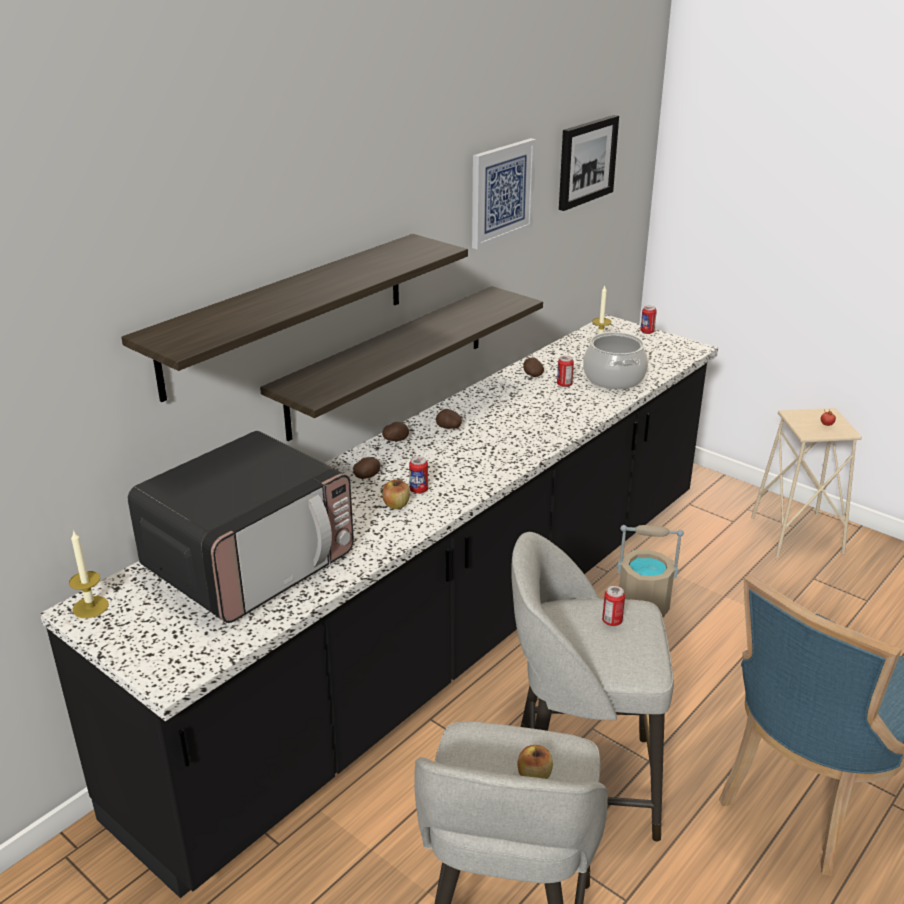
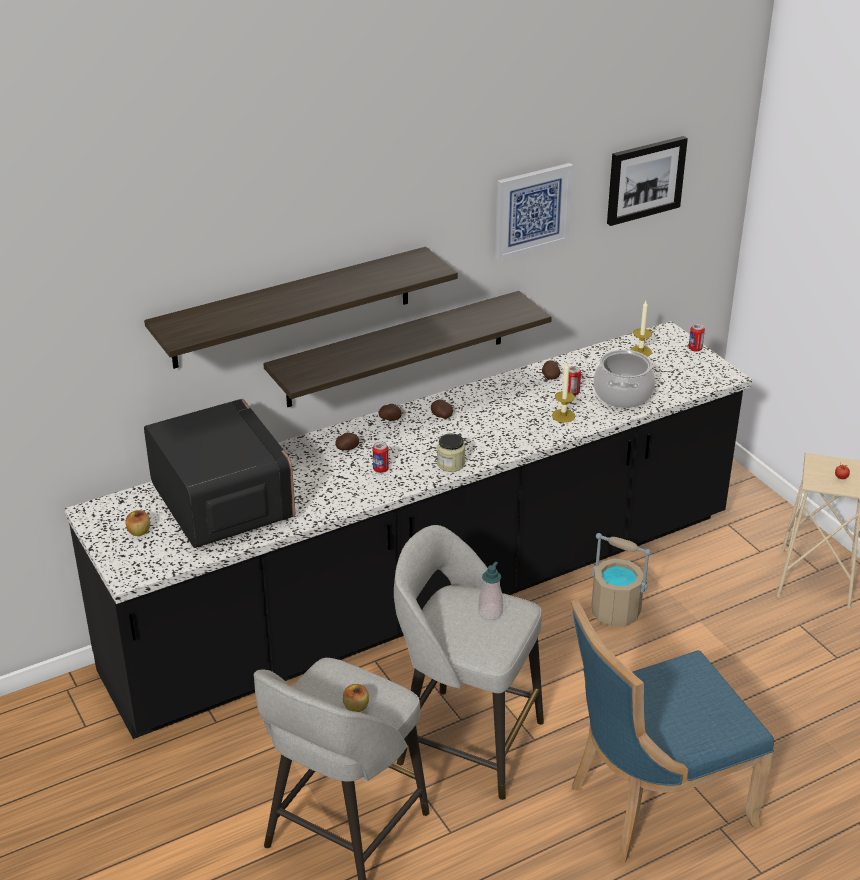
camera: 20 degrees right, 5 degrees up
(90, 607) = (98, 511): candle -> candle (563, 416)
(251, 563) = (222, 502): microwave -> microwave turned 90 degrees counterclockwise
(396, 505) = (355, 478): apple -> apple (139, 532)
(492, 470) = (451, 464): none -> jar
(612, 621) = (490, 612): can -> soap dispenser

